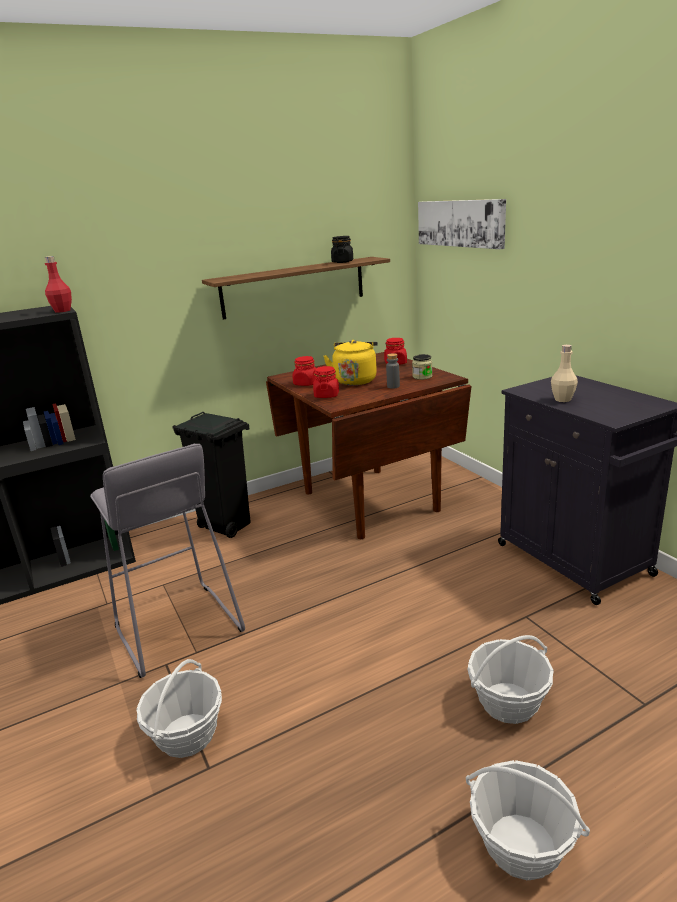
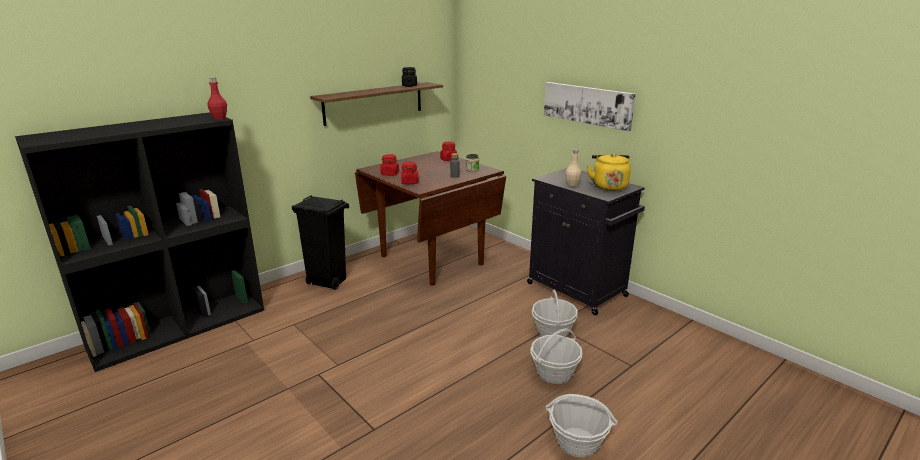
camera: 15 degrees left, 0 degrees up
(177, 629) = (317, 351): grey stool -> none
(187, 735) = (351, 413): basket -> basket (553, 331)
(355, 380) = (425, 172): yellow kettle -> yellow kettle (608, 186)
(460, 223) = (492, 62): picture -> picture (587, 105)

